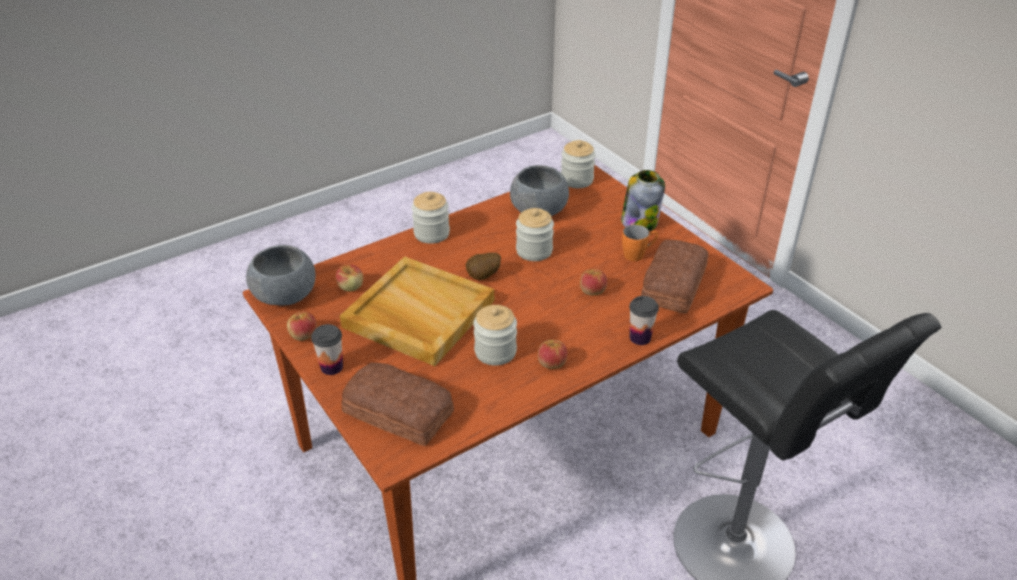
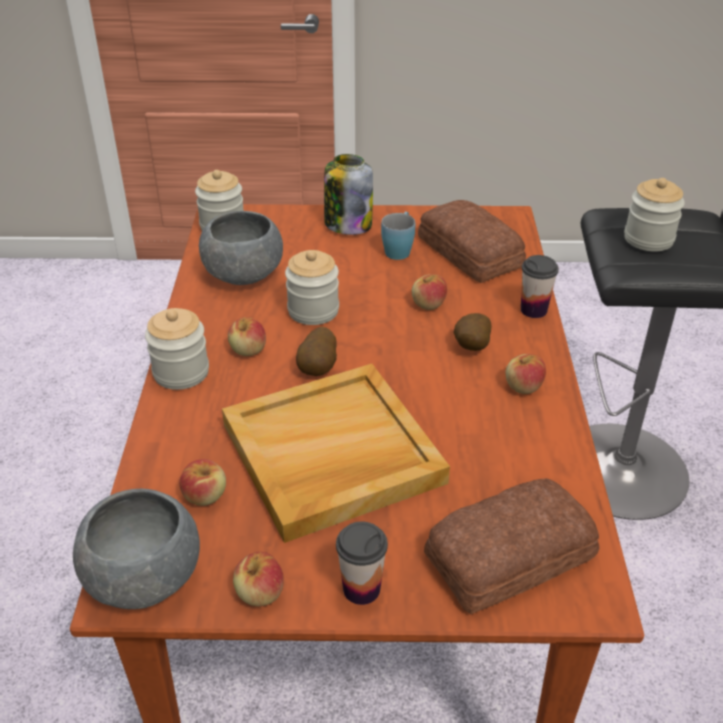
camera: 55 degrees left, 0 degrees up
(473, 245) = (248, 350): none -> apple
(495, 351) = (466, 420): jar -> jar (648, 239)
(567, 326) = (470, 348): none -> potato
(638, 254) = (399, 249): orange mug -> blue mug

